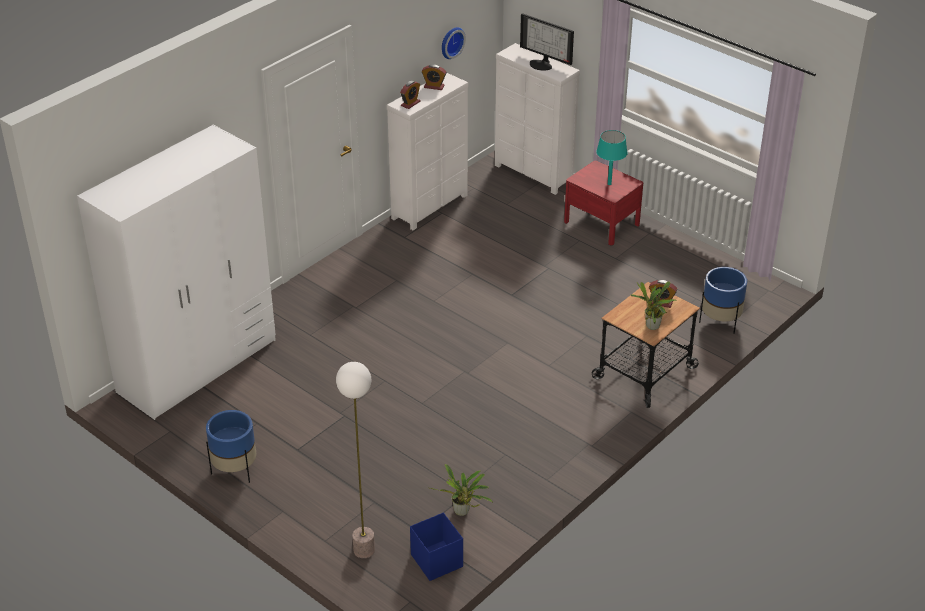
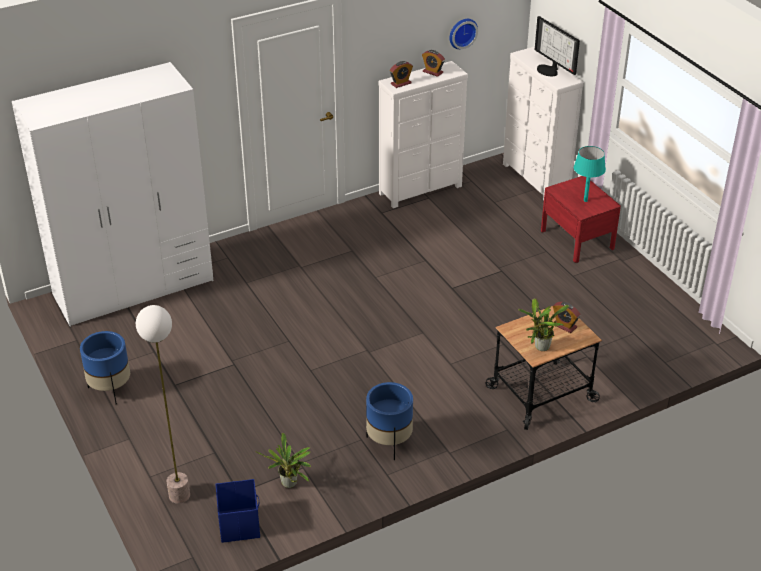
camera: 20 degrees right, 0 degrees up
(720, 322) = (646, 362): blue planter -> blue planter (389, 442)

